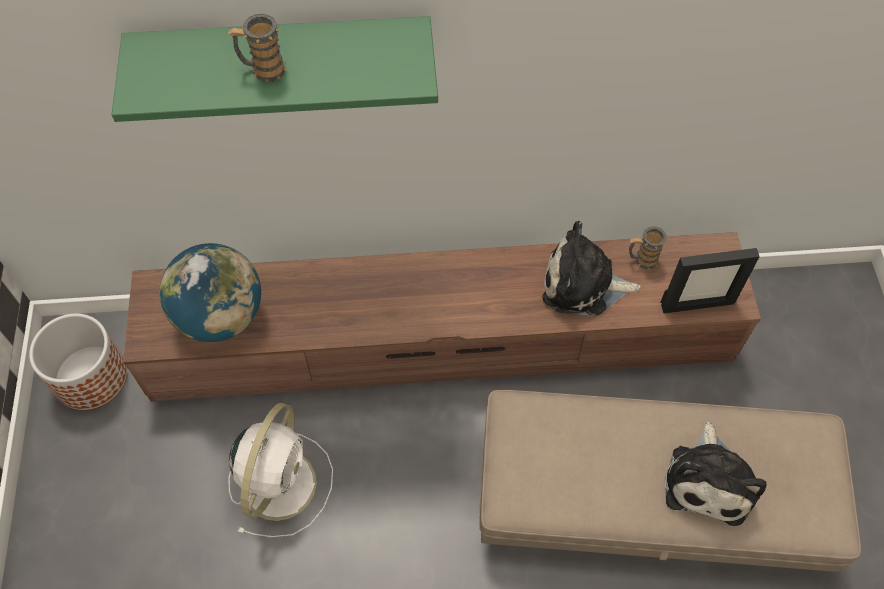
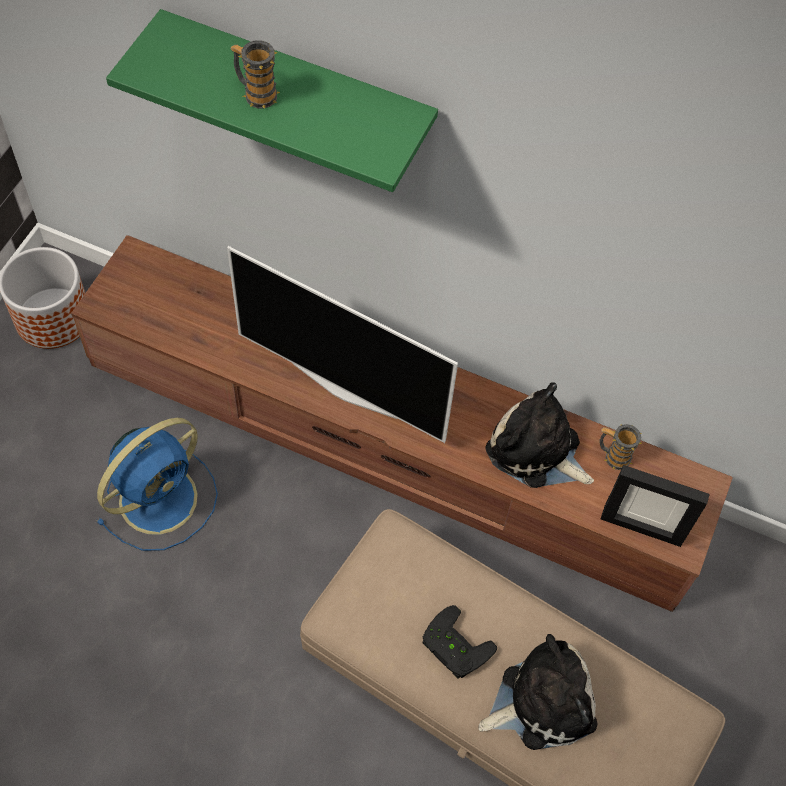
camera: 25 degrees right, 0 degrees up
(220, 316) = (178, 313): globe -> none
(280, 481) = (161, 496): white fan -> blue fan
(402, 310) = (345, 389): none -> television
(616, 475) = (453, 647): none -> black game controller
(709, 480) = (541, 701): plush toy -> plush toy turned 150 degrees counterclockwise

